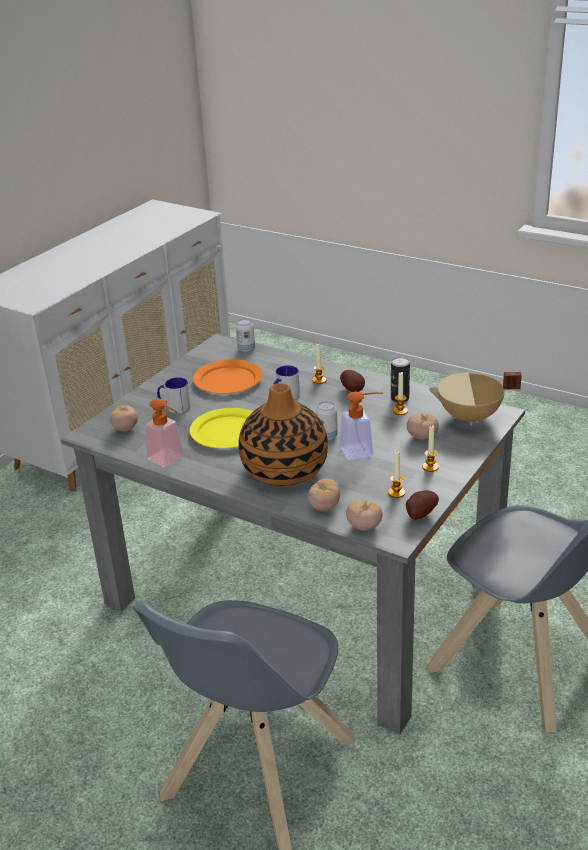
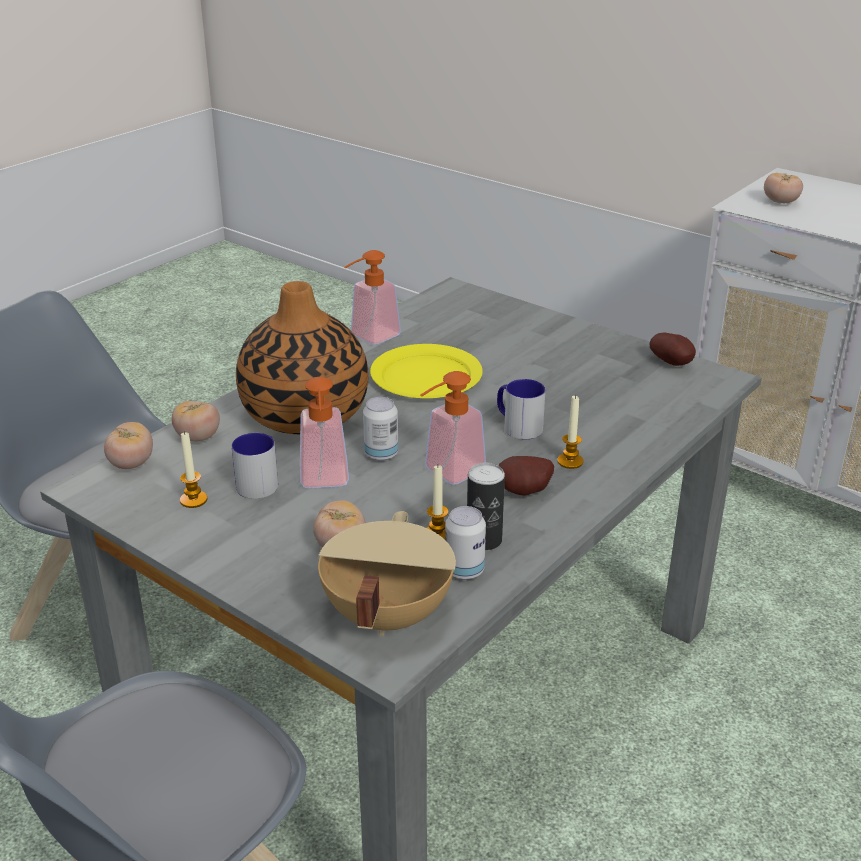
camera: 95 degrees right, 0 degrees up
(125, 428) = (461, 311): tomato -> tomato (780, 202)
(174, 407) = (509, 341): mug -> mug (261, 482)
(227, 380) = (585, 381): orange plate -> none
(246, 349) = (695, 400): can -> can (464, 571)
(341, 413) = (447, 473): none -> soap dispenser
(419, 515) = (126, 513): potato -> potato (672, 363)
(430, 467) = (244, 542): candle -> none

